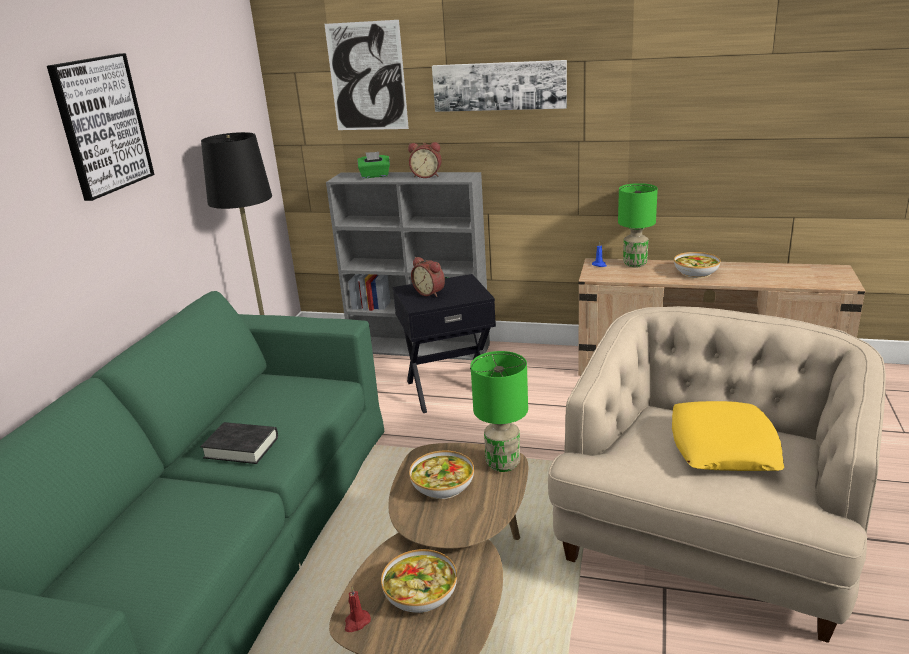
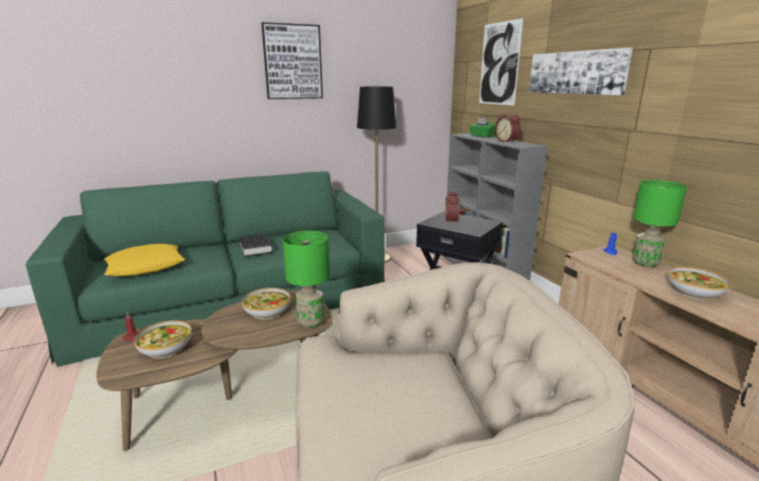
camera: 50 degrees right, 5 degrees down
(723, 446) = (409, 406): yellow pillow -> yellow pillow (145, 267)

